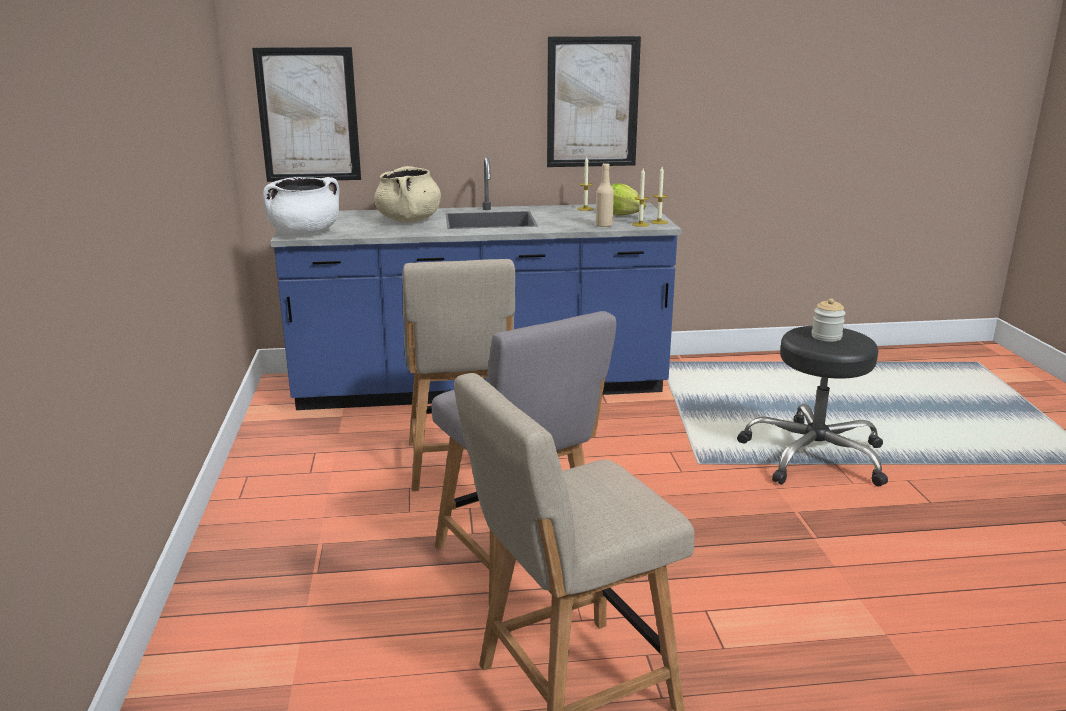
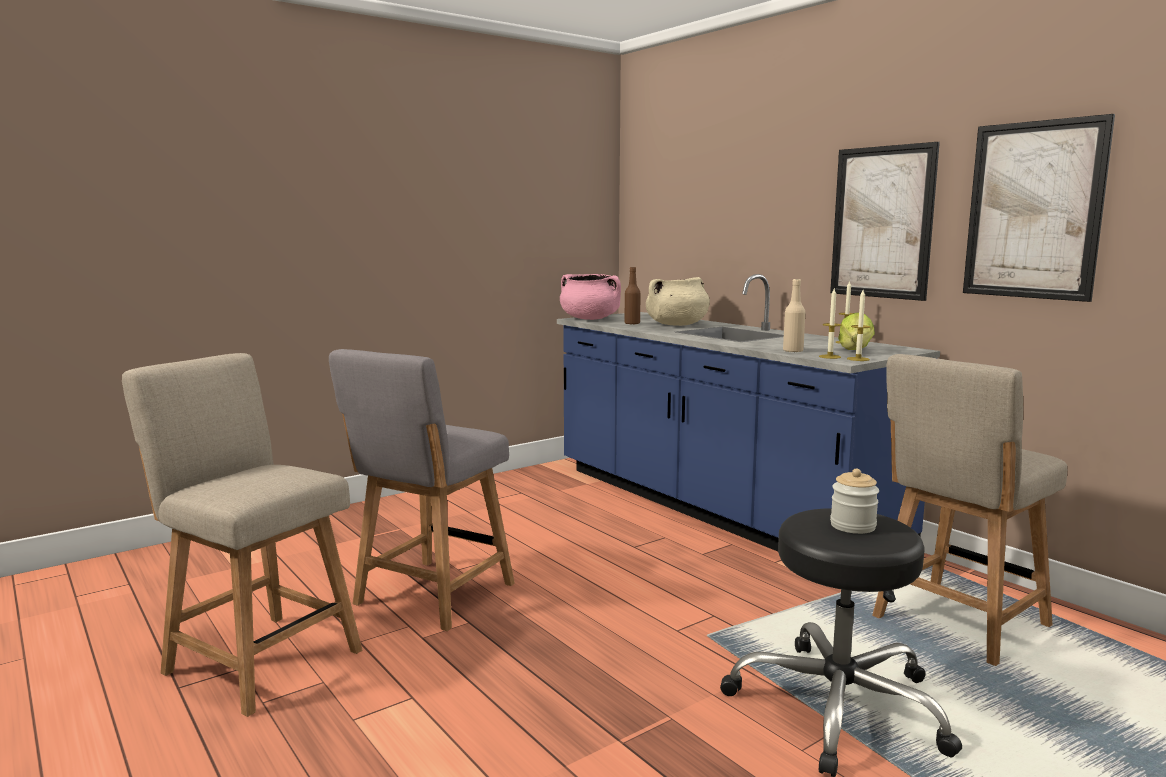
camera: 60 degrees right, 10 degrees down
(305, 233) = (590, 319): white cooking pot -> pink cooking pot
(308, 115) = (659, 230): picture -> picture (1033, 210)
(370, 228) = (632, 323): none -> brown bottle
(461, 466) = (561, 538): beige chair -> beige chair (956, 624)

